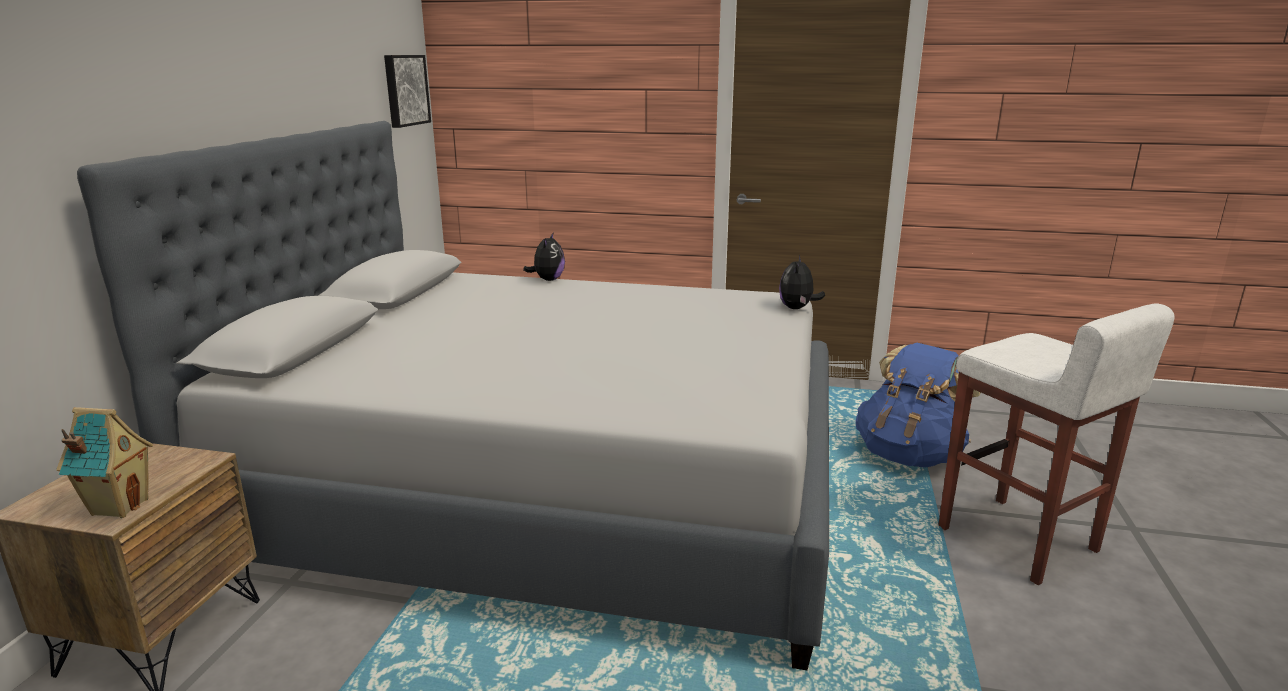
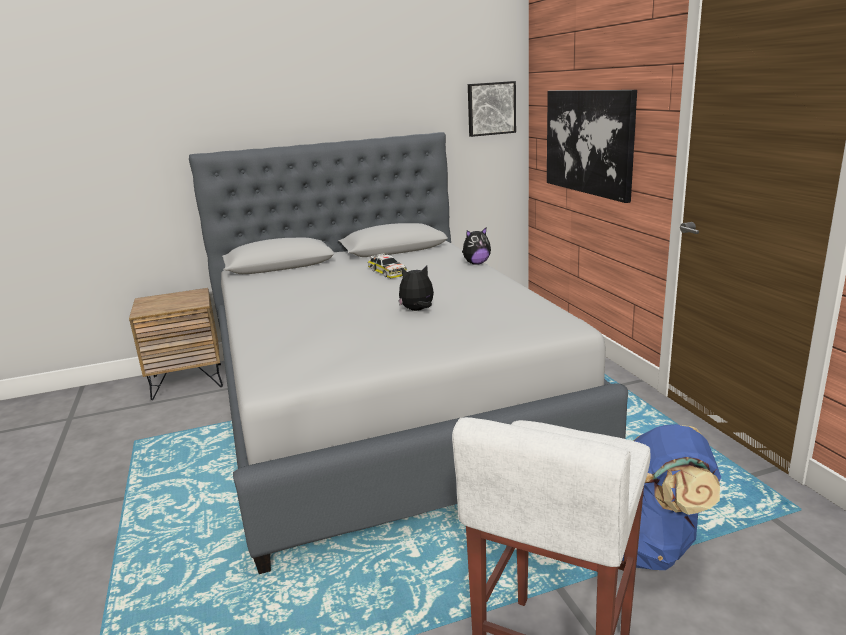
camera: 60 degrees right, 0 degrees up
(119, 506) = (150, 309): toy house -> none
(486, 311) = (388, 272): none -> toy car
(570, 127) = (588, 142): none -> picture
(797, 308) = (545, 337): plush toy -> plush toy (417, 310)

